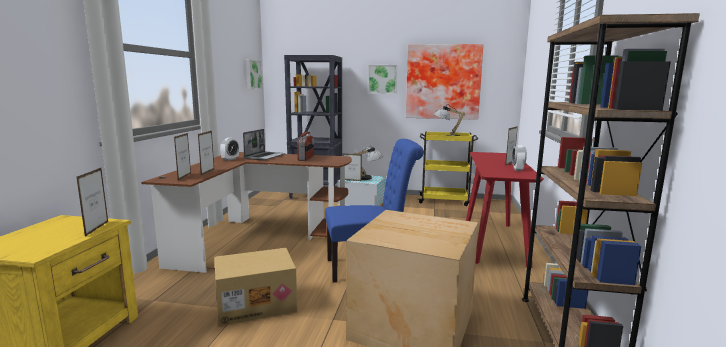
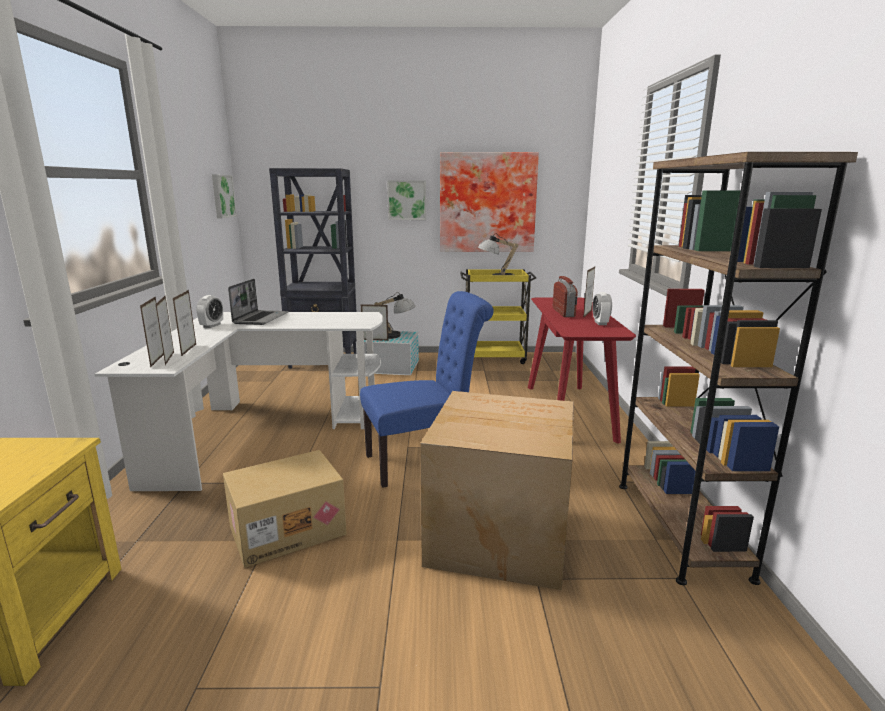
camera: 10 degrees left, 5 degrees up
(97, 229) = (54, 457): picture frame -> picture frame (169, 358)
(259, 236) = (263, 429): brown desk -> white desk
(306, 158) = (320, 318): radio -> radio (564, 312)

